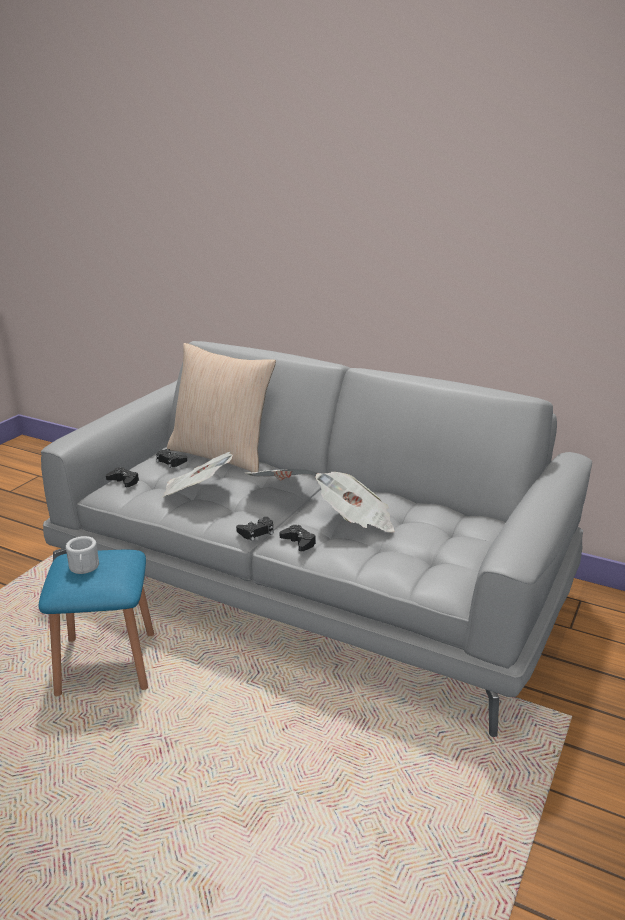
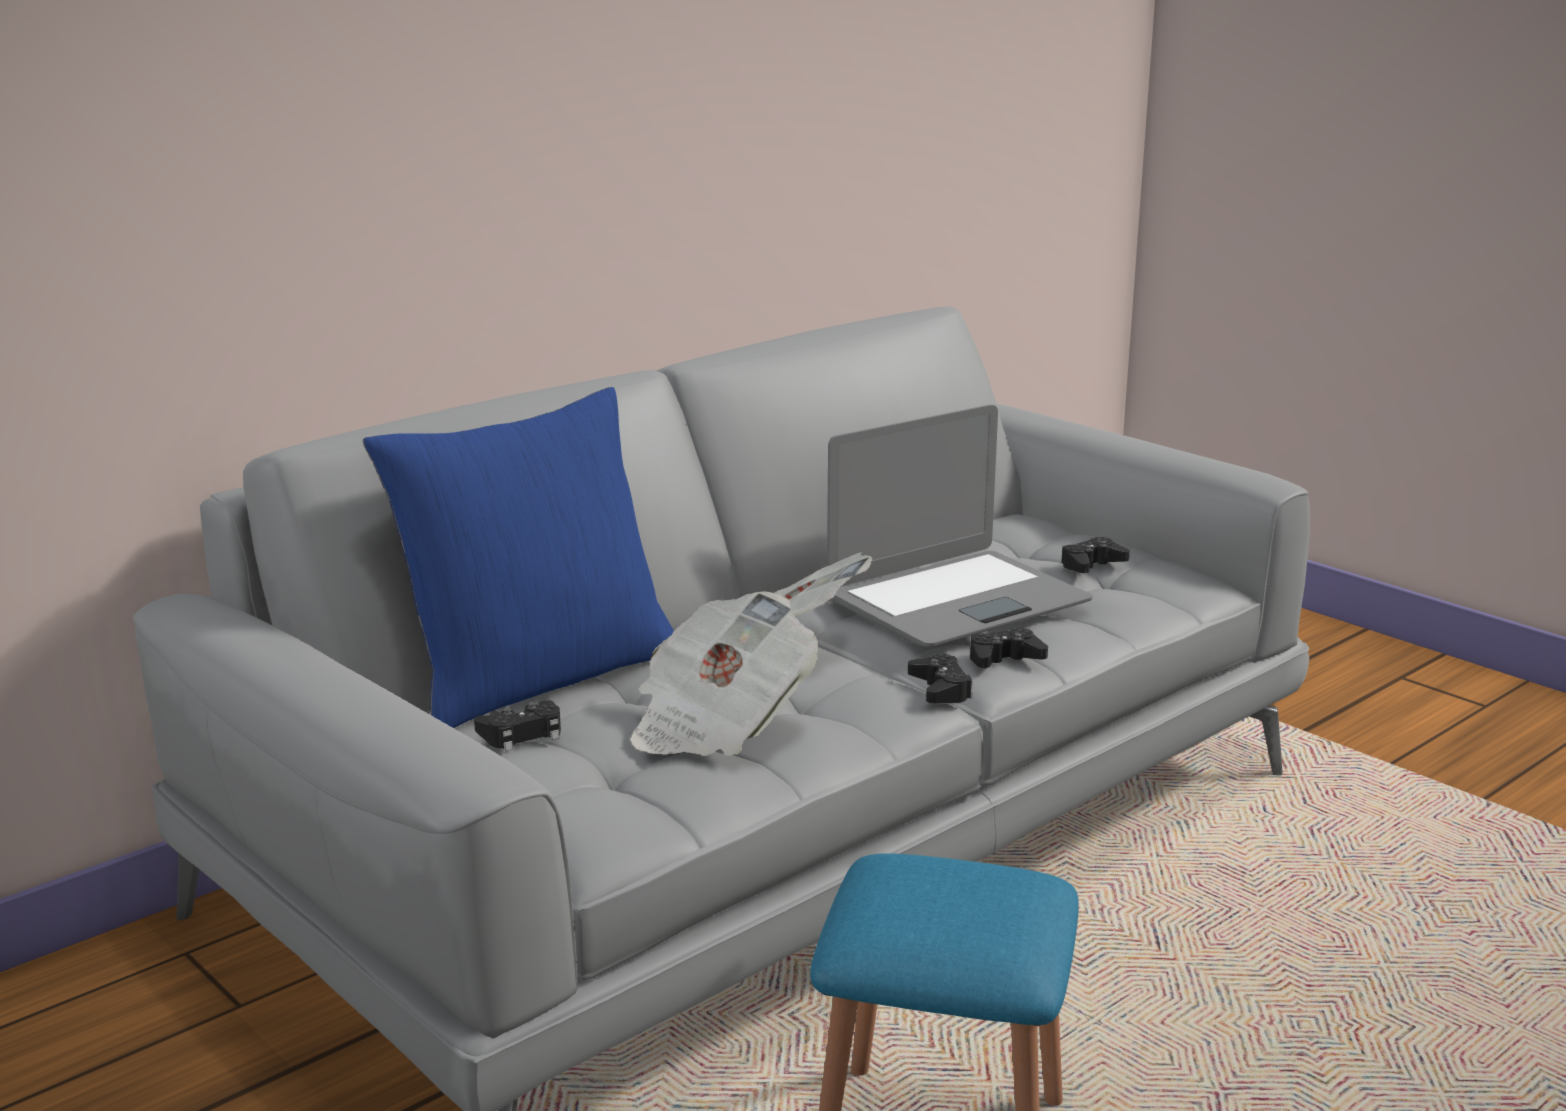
camera: 70 degrees left, 5 degrees down
(84, 568) = (952, 909): white mug -> none
(124, 481) = (576, 804): black game controller -> black game controller (1091, 564)
(221, 454) = (538, 677): beige pillow -> blue pillow
(356, 521) = (957, 601): newspaper -> laptop

